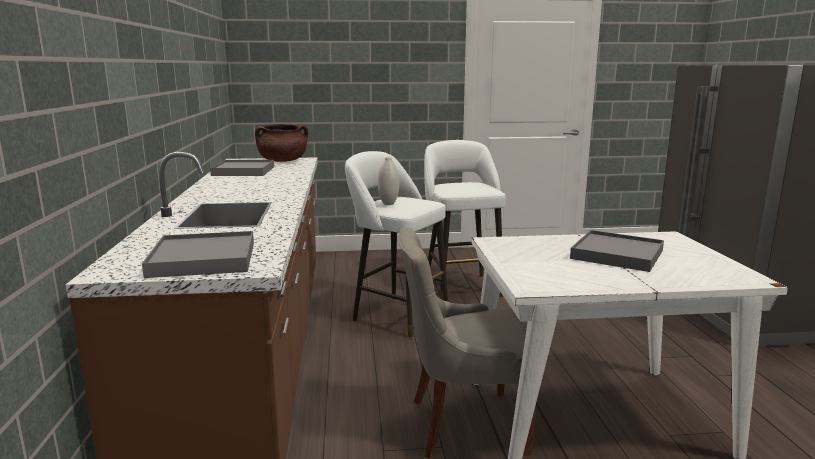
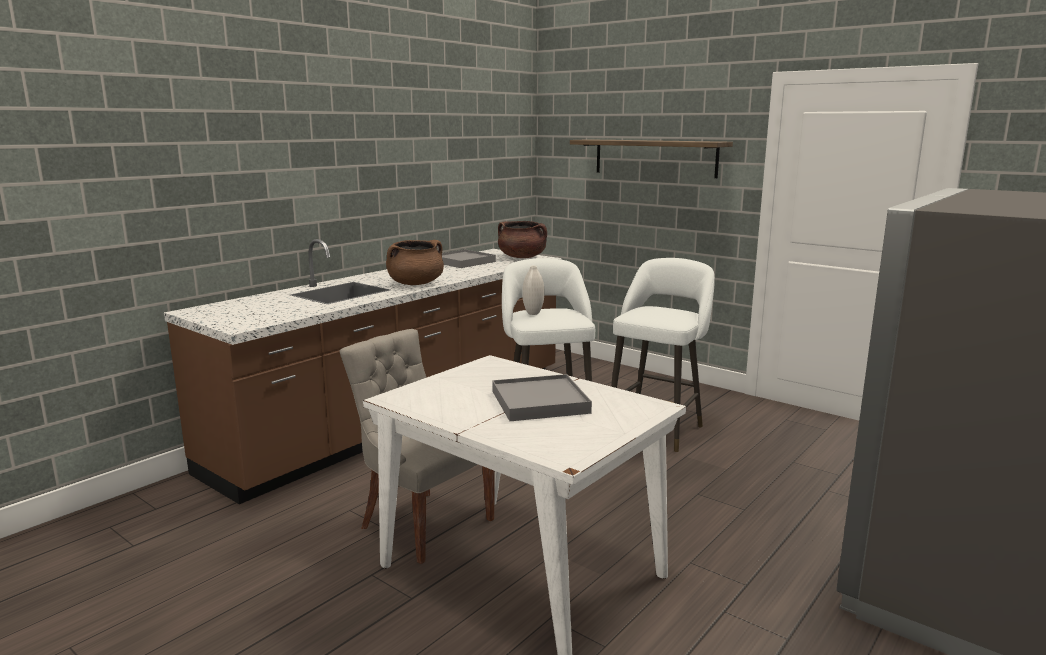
camera: 45 degrees right, 0 degrees up
(203, 259) = (238, 316): grey tray -> none
(275, 193) = (416, 284): none -> brown cooking pot
(366, 60) = (654, 157): none -> shelf

